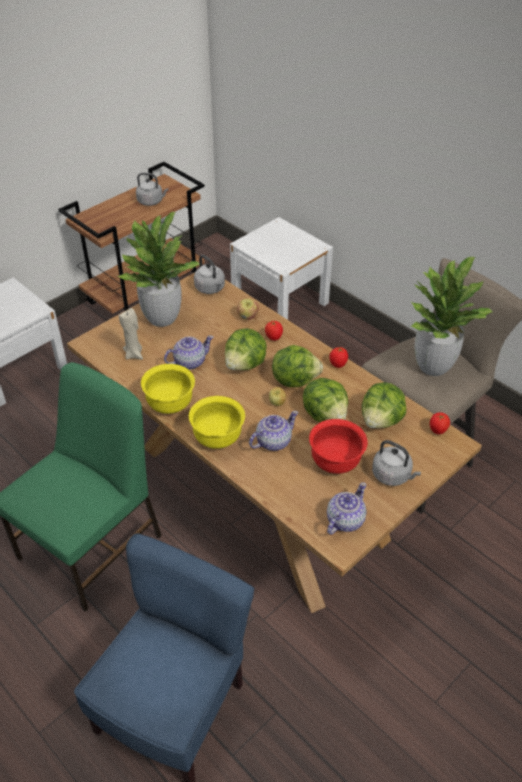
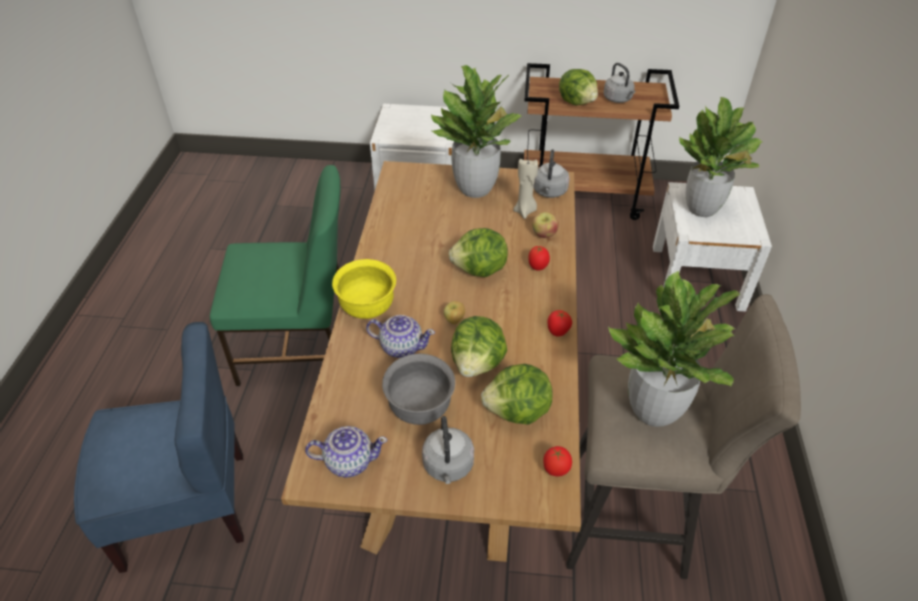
camera: 50 degrees right, 0 degrees up
(134, 354) = (413, 200): beige candle -> beige candle (525, 211)
(170, 405) = (377, 256): yellow bowl -> none
(189, 362) = (441, 235): teapot -> none
(271, 248) = (702, 209): none -> potted plant
(294, 379) = (500, 313): lettuce -> lettuce (577, 102)
(335, 463) = (420, 409): red bowl -> grey bowl

